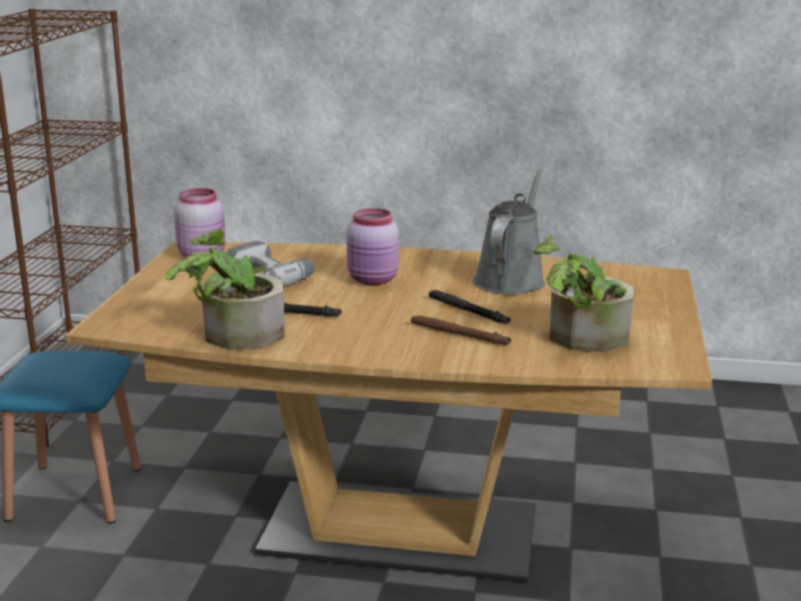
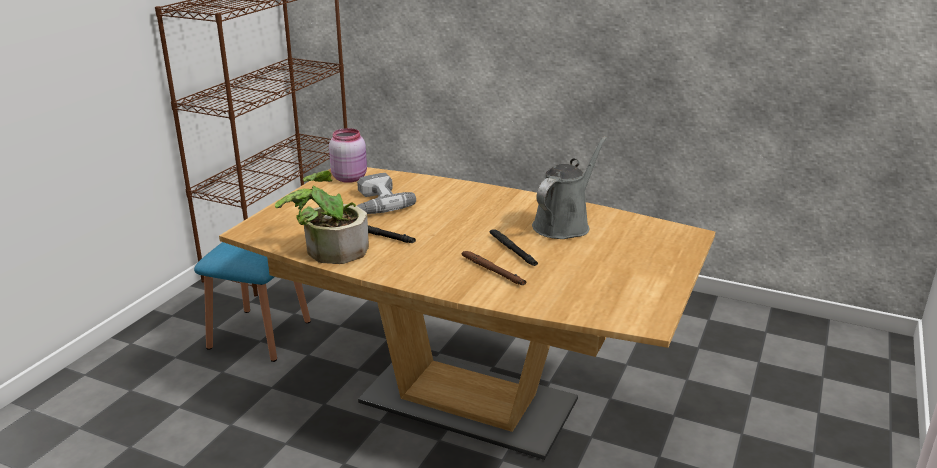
camera: 15 degrees right, 5 degrees up
(373, 280) = (459, 213): pink jar -> none
(580, 339) = (584, 287): potted plant -> none

